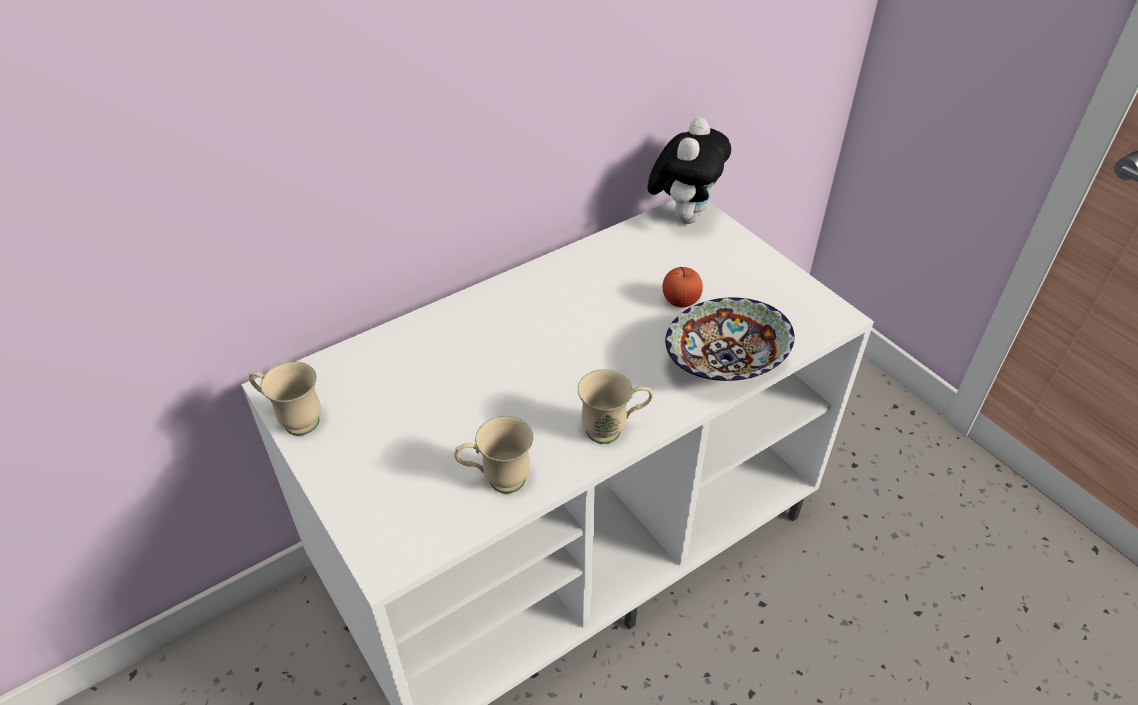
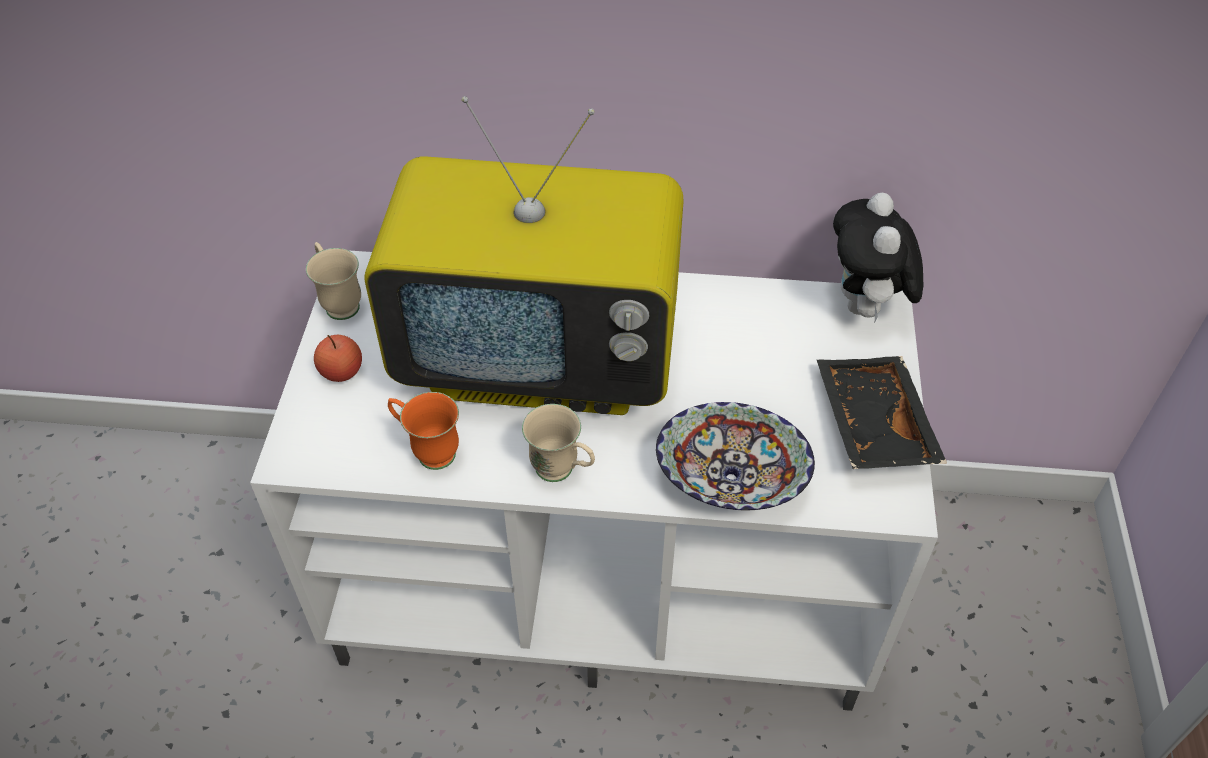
camera: 40 degrees right, 5 degrees up
(497, 480) = (428, 451): beige mug -> orange mug
(511, 365) = (542, 360): none -> television
(680, 300) = (759, 393): apple -> apple (341, 372)
(684, 215) = (865, 308): plush toy -> plush toy turned 120 degrees clockwise
(765, 280) = (870, 424): none -> black tray

